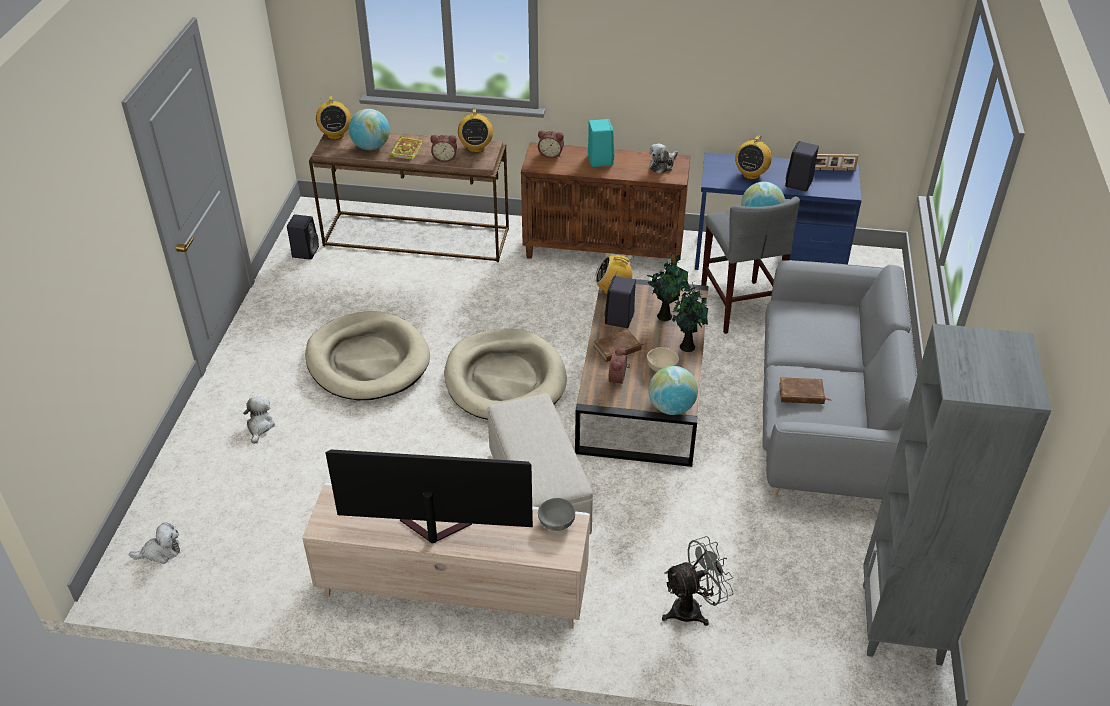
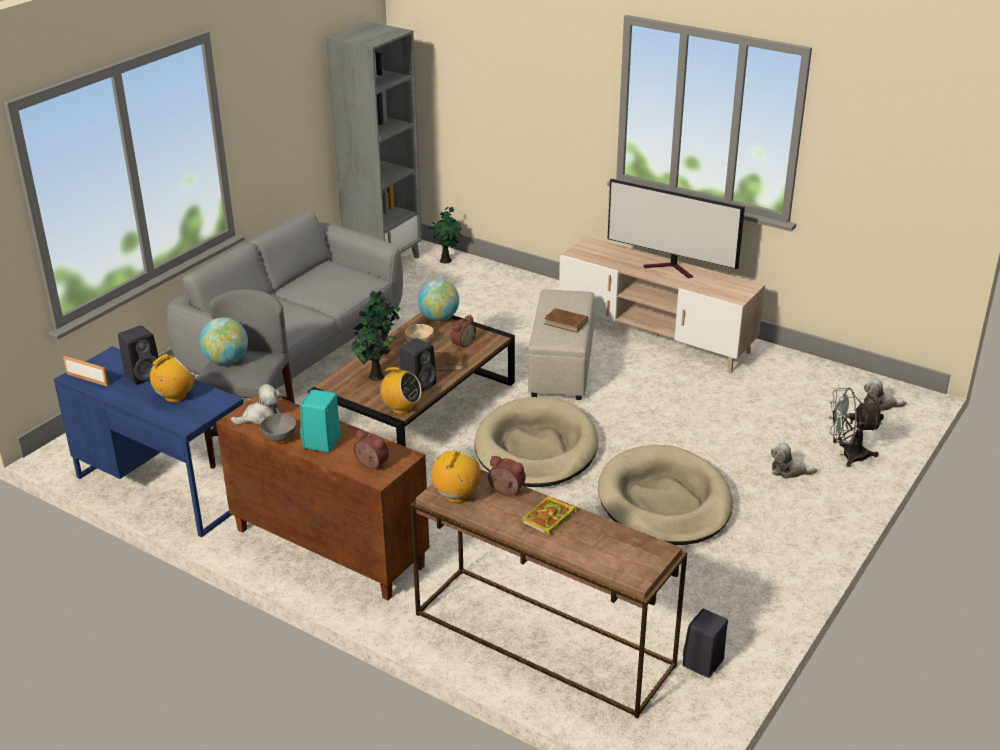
camera: 155 degrees left, 10 degrees down
(260, 426) = (789, 471): plush toy -> plush toy turned 75 degrees clockwise
(335, 135) = (637, 573): radio -> none
(371, 147) = (594, 537): globe -> none
(556, 524) = (586, 255): grey bowl -> grey bowl (280, 437)
(693, 608) = (501, 293): grey fan -> grey fan (847, 455)
(801, 394) = (341, 286): brown book -> brown book (565, 322)
(823, 662) = (446, 260): none -> potted plant

